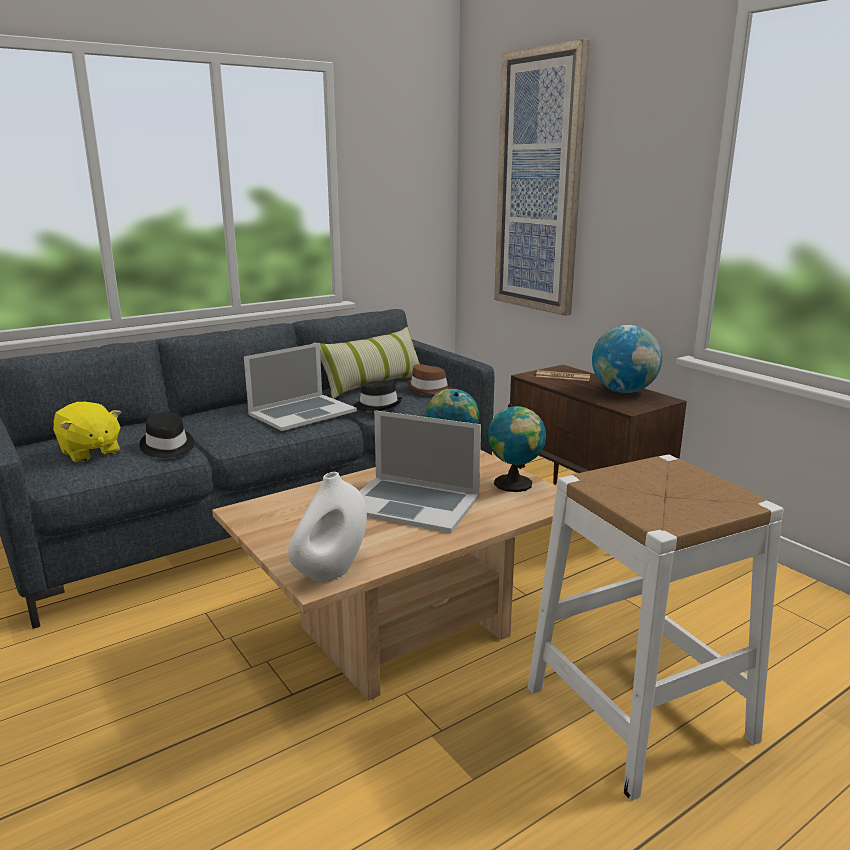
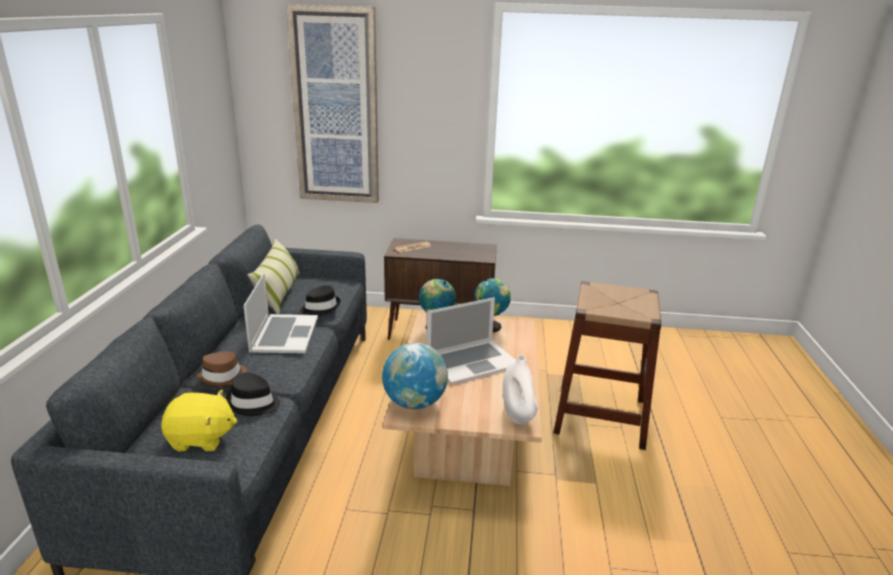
camera: 50 degrees left, 5 degrees up
(429, 389) = (325, 283): brown hat -> brown hat (223, 377)
(623, 391) = (461, 248): globe -> globe (415, 403)
(639, 713) = (600, 415): white stool -> brown stool

